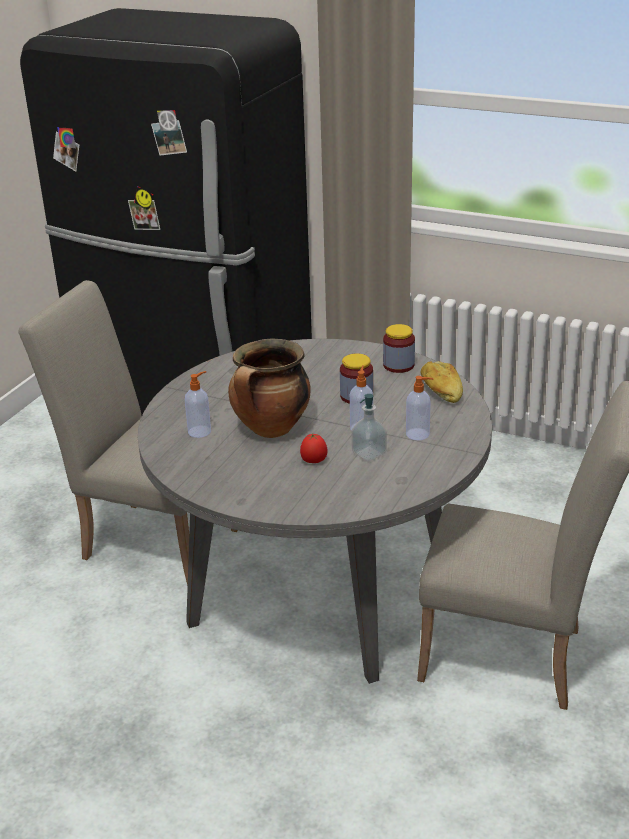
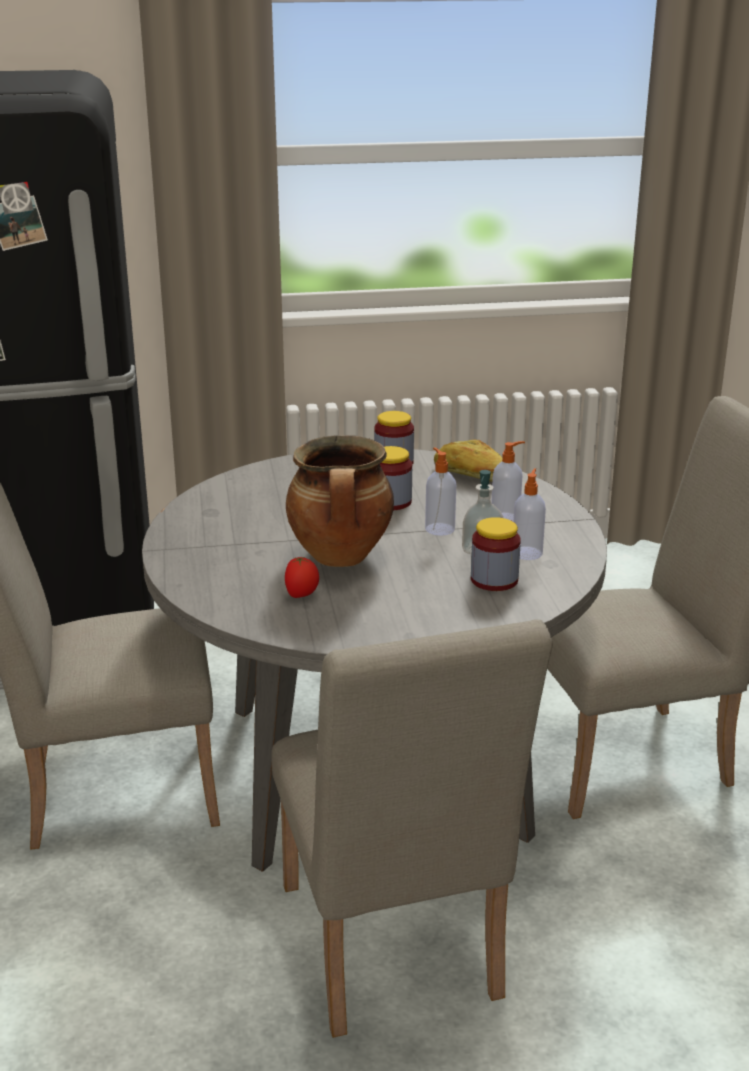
camera: 35 degrees left, 5 degrees down
(200, 431) = (258, 583): soap dispenser -> soap dispenser (527, 552)
(210, 715) = (392, 955): none -> beige chair
(314, 461) = (434, 574): tomato -> tomato (302, 595)
(346, 479) = (494, 580): none -> jar

